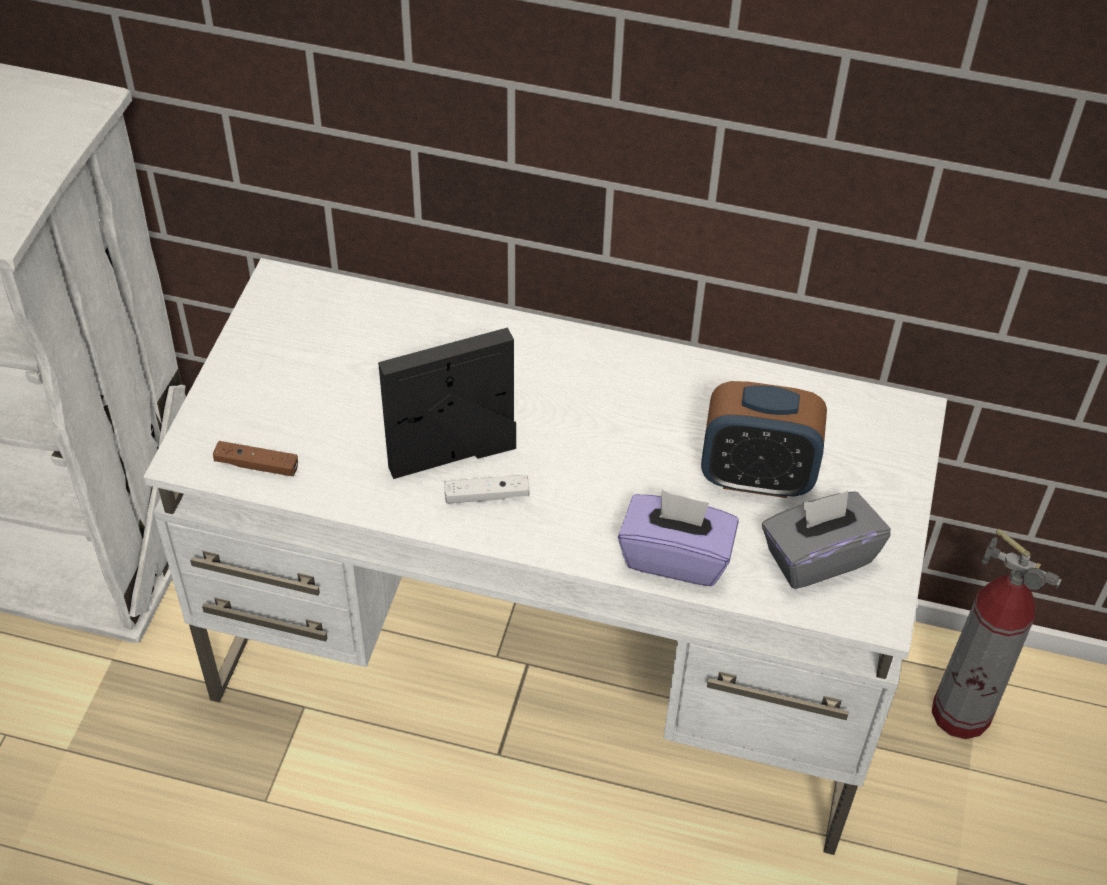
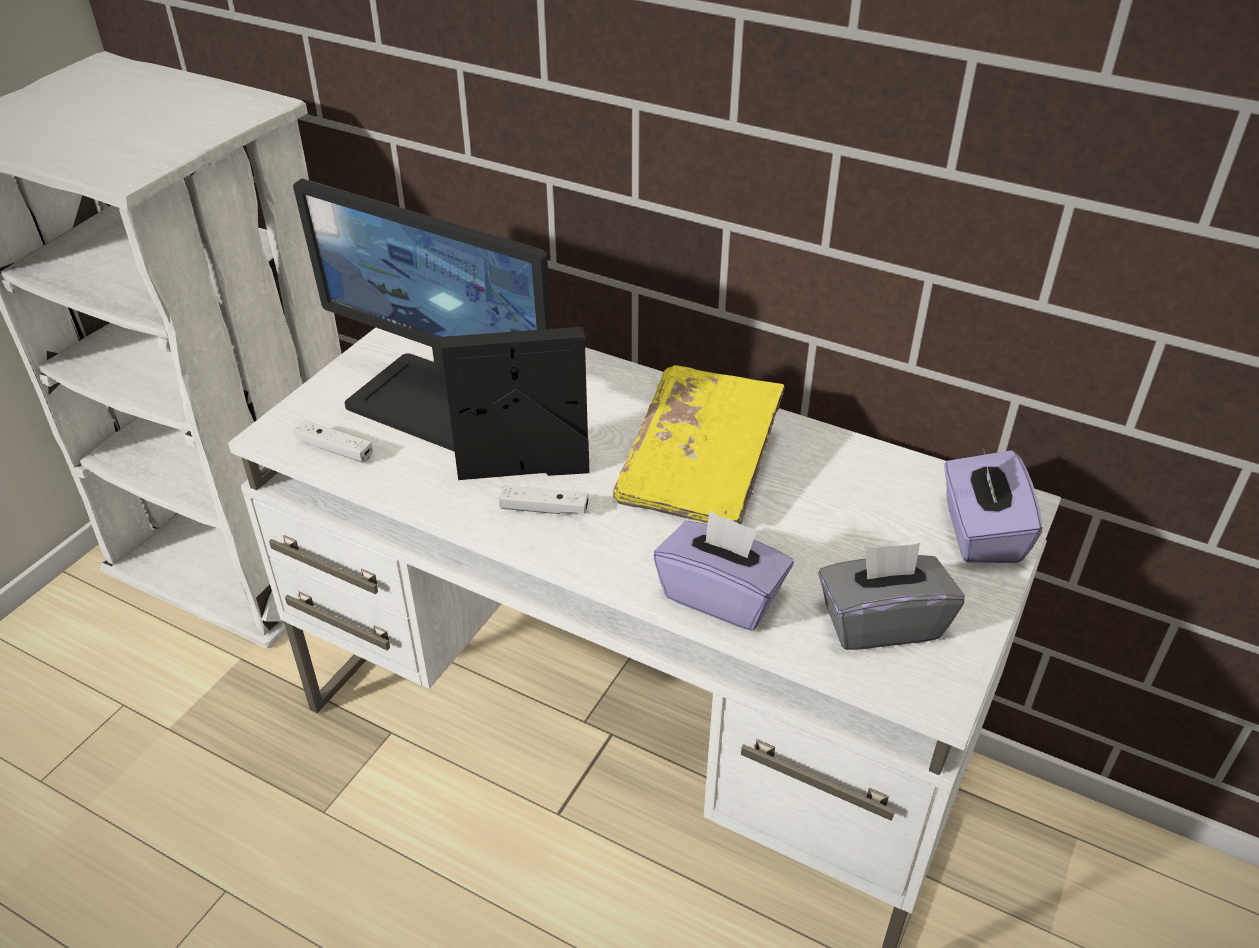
camera: 15 degrees right, 10 degrees down
(257, 465) = (335, 449): brown game controller -> white game controller
(341, 392) = (440, 402): none -> monitor
(618, 425) = (700, 468): none -> yellow book
(756, 477) = (832, 536): alarm clock -> none
(884, 449) = (980, 532): none -> purple tissue box
(961, 713) = (1050, 871): fire extinguisher -> none

